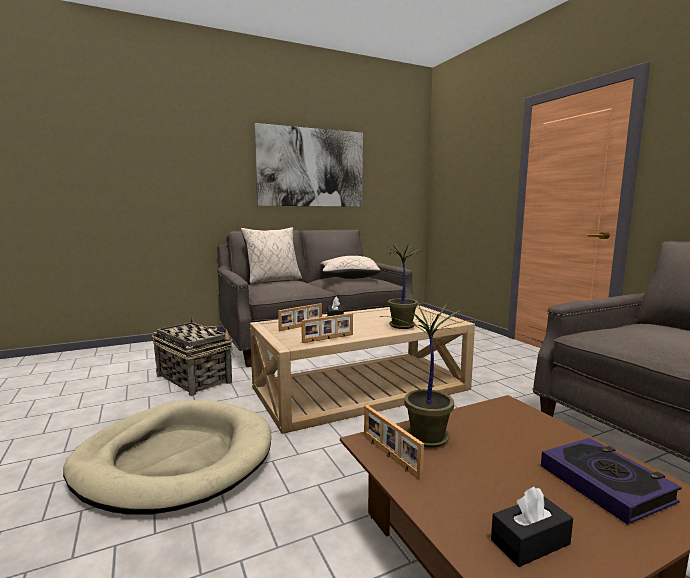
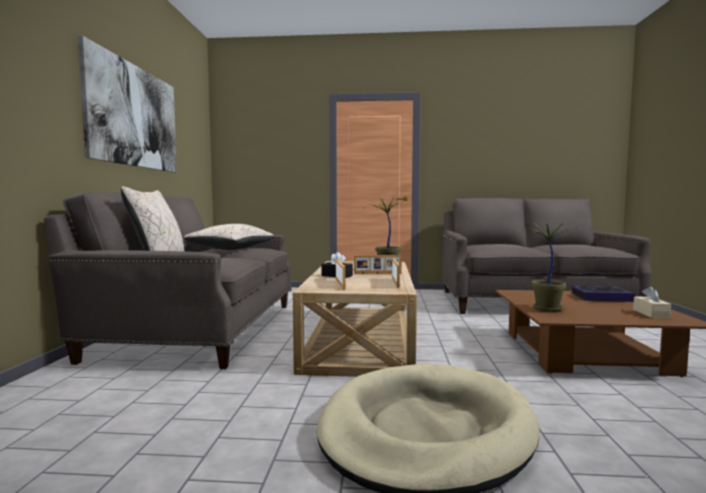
camera: 60 degrees left, 5 degrees down
(193, 378) = (206, 401): basket -> none
(389, 456) = (569, 318): picture frame -> picture frame (377, 274)
(530, 542) = (651, 314): black tissue box -> beige tissue box

